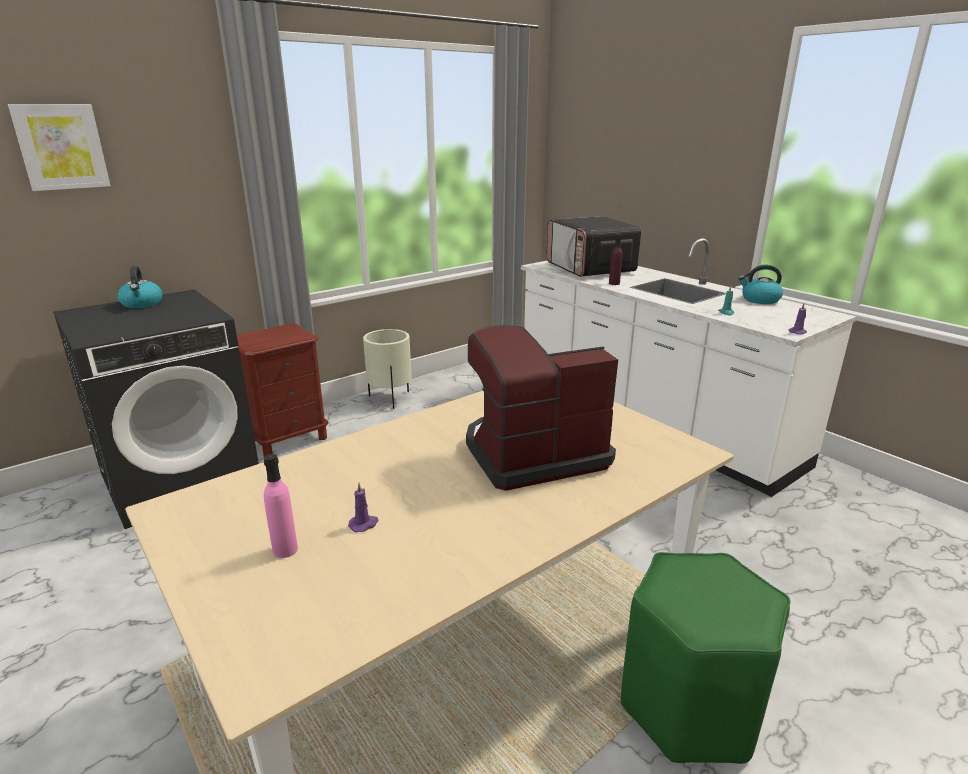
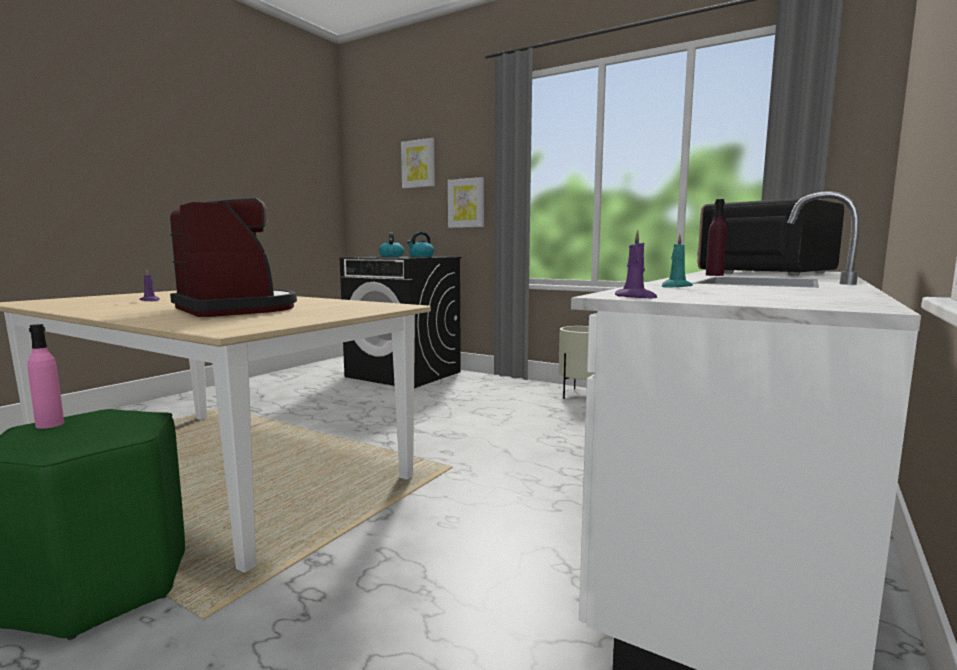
camera: 70 degrees right, 15 degrees down
(180, 210) = (466, 203): none -> picture
(285, 550) = (132, 297): pink bottle -> pink bottle (50, 424)
(288, 439) = (475, 383): brown nightstand -> none
(759, 300) = (826, 291): kettle -> kettle (391, 256)

